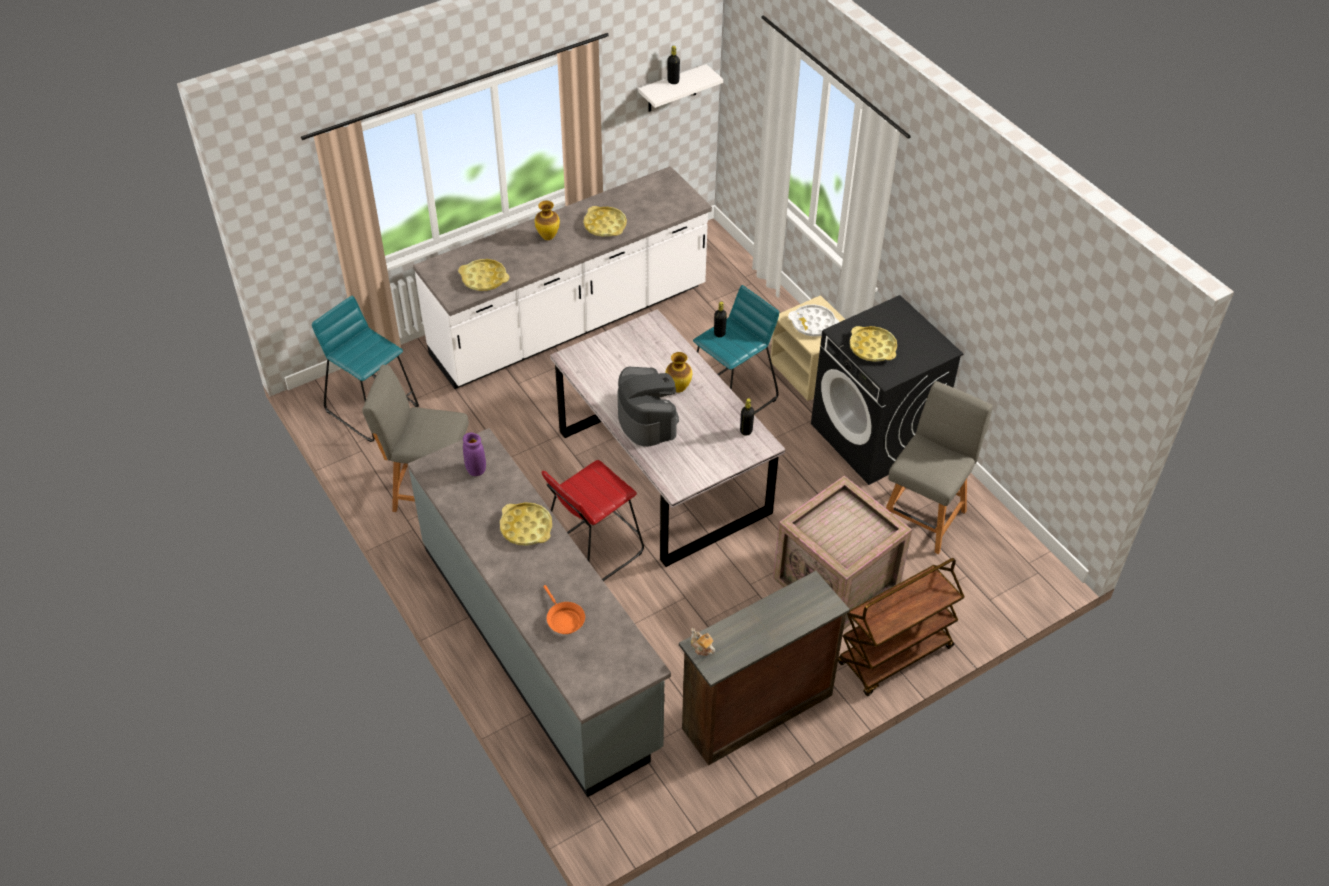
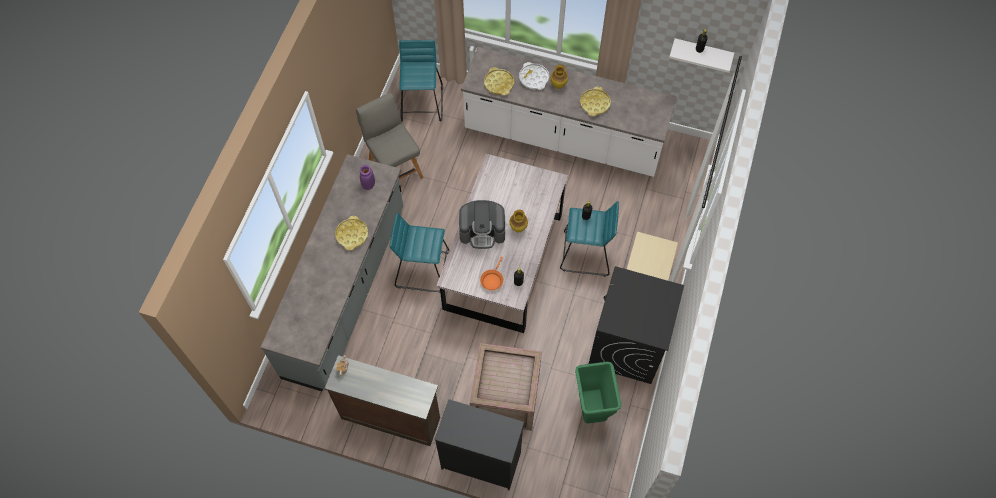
camera: 50 degrees right, 15 degrees up
(564, 619) = (311, 294): orange frying pan -> orange frying pan (492, 279)
(592, 550) = (422, 269): red stool -> turquoise stool
(647, 419) = (482, 231): coffee machine -> coffee machine turned 60 degrees clockwise
(813, 324) = (650, 255): white tray -> white tray (533, 78)
(872, 348) = (625, 300): yellow tray -> none
(895, 656) = (481, 460): brown cart -> black dresser
(924, 516) = (592, 409): grey chair -> green trash can

